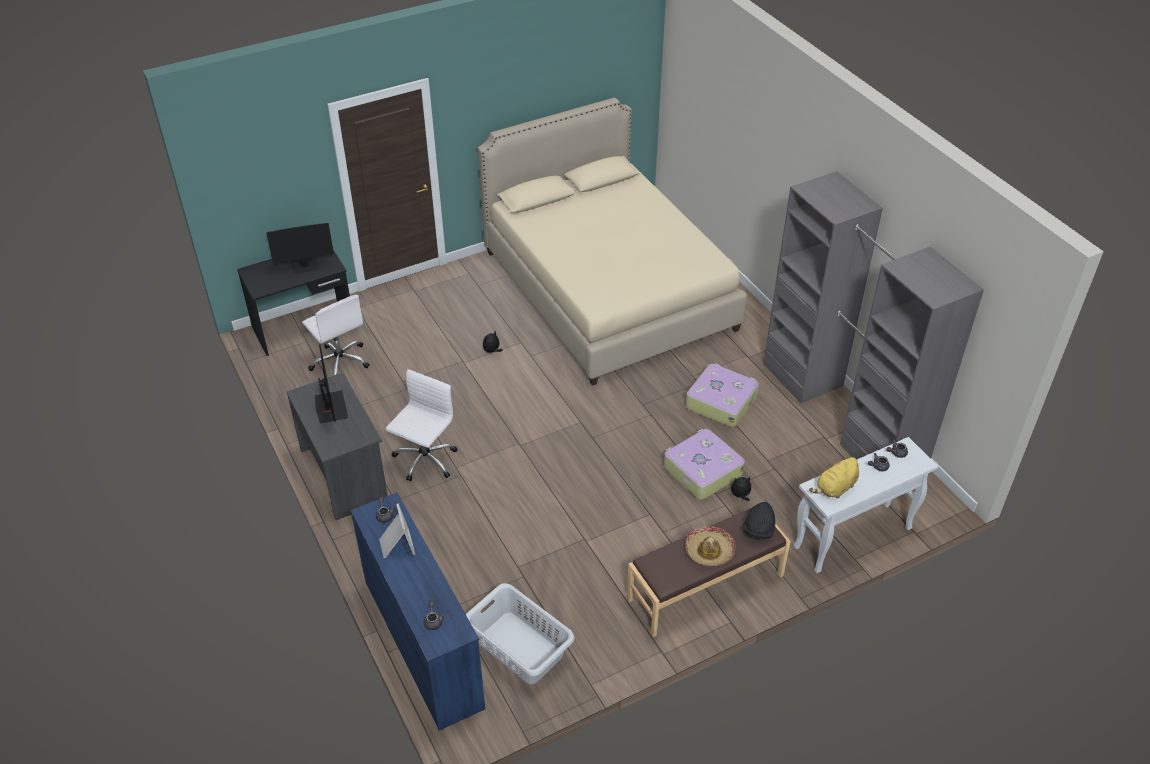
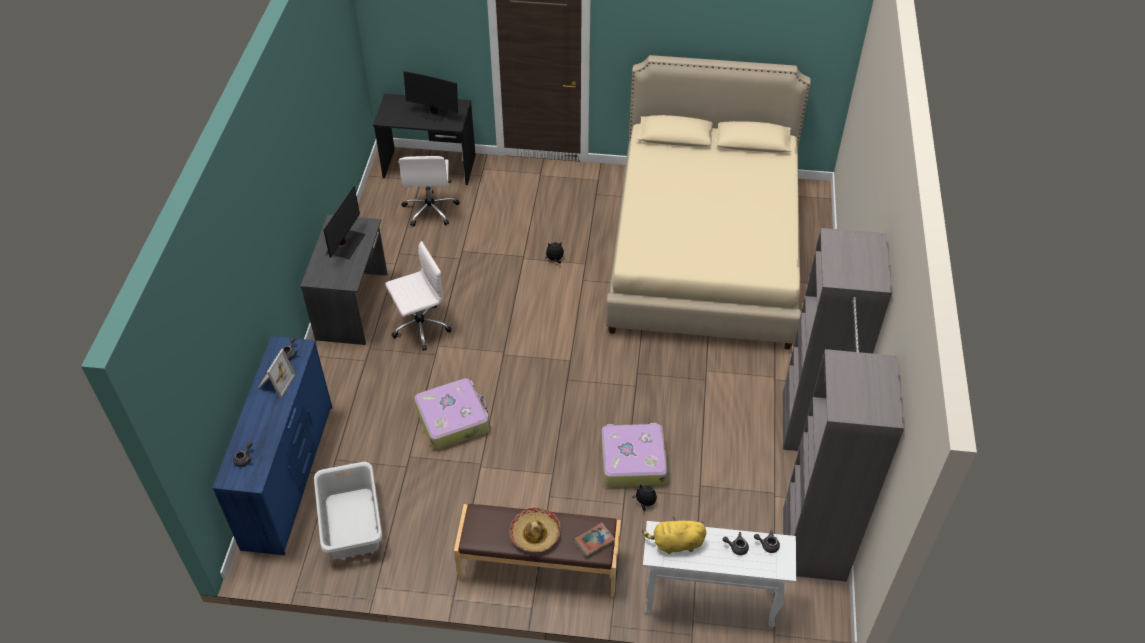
camera: 35 degrees right, 5 degrees up
(721, 401) = (709, 407): suitcase -> suitcase (453, 419)
(758, 530) = (594, 541): black hat -> book

